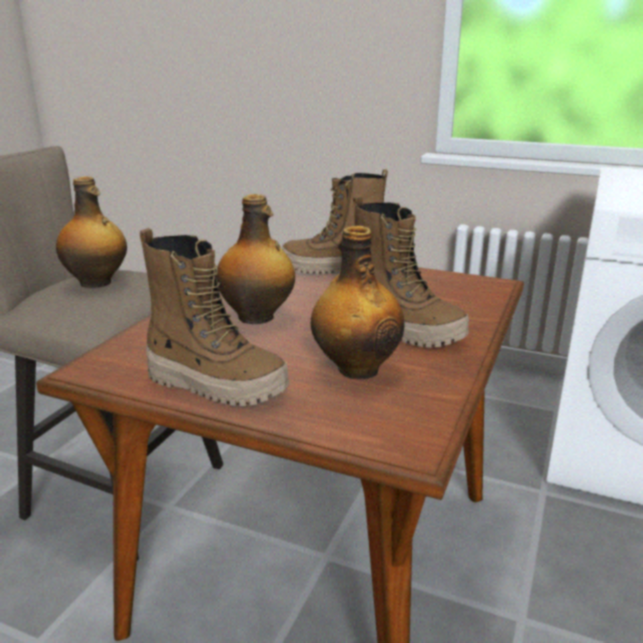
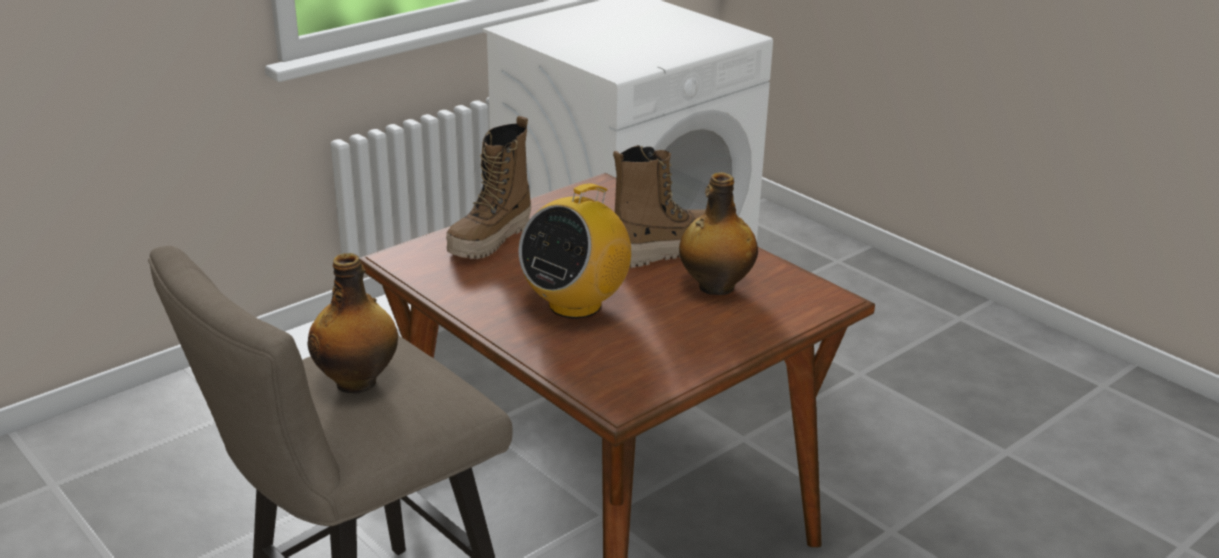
camera: 65 degrees left, 5 degrees up
(217, 385) = (697, 348): boot -> none
(257, 317) = (575, 304): bottle -> radio

